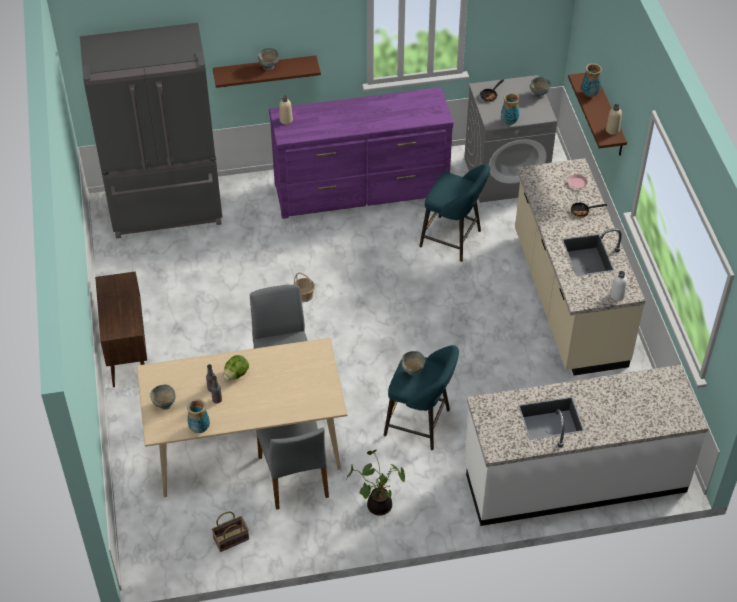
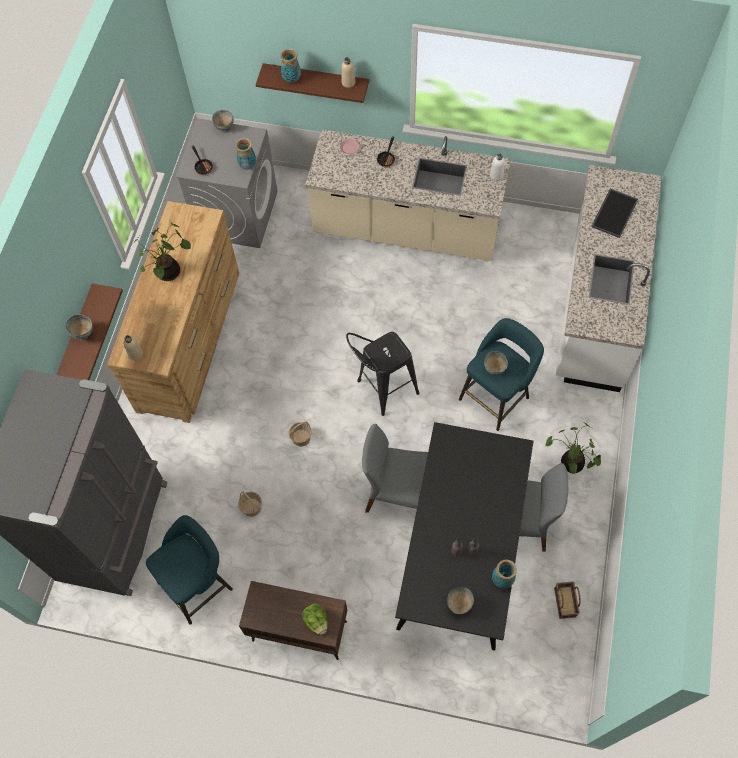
camera: 65 degrees left, 15 degrees up
(224, 285) = (251, 507): none -> basket
(236, 374) = (446, 522): lettuce -> lettuce (316, 621)
(246, 444) = (461, 553): beige dining table -> black dining table
(361, 190) = (190, 338): purple dresser -> brown dresser
(370, 112) = (169, 274): none -> potted plant
(381, 336) = (382, 390): none -> black stool
(453, 240) = (295, 287): turquoise stool -> turquoise stool (199, 583)
(633, 399) = (614, 212): none -> tray

